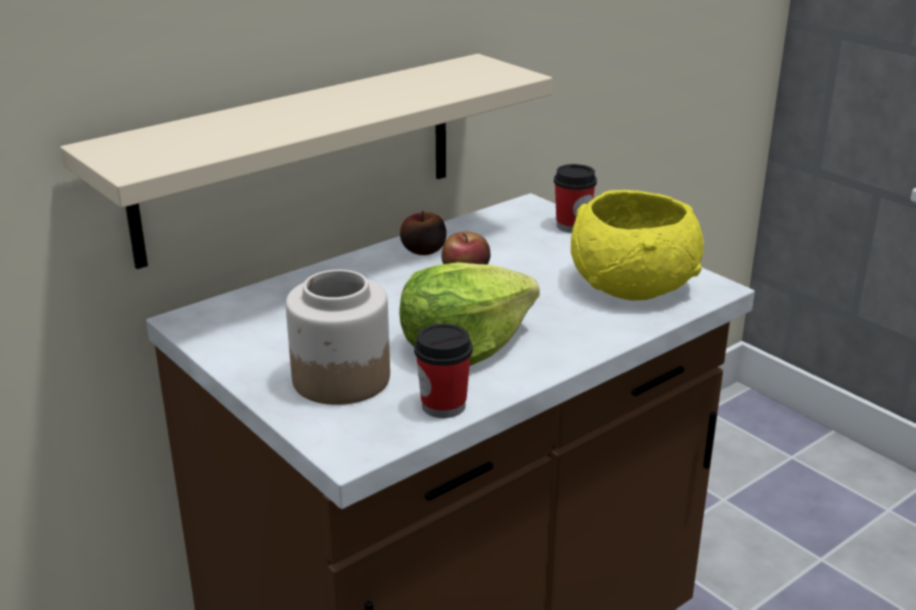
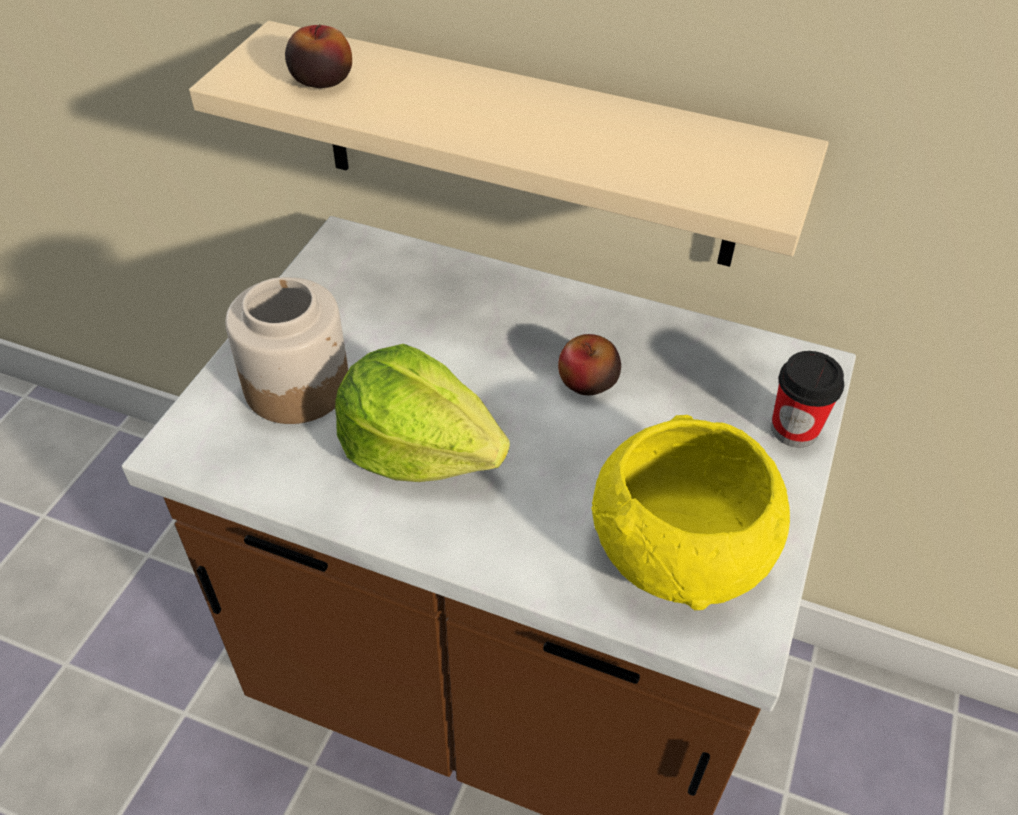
camera: 60 degrees right, 20 degrees up
(423, 250) = (609, 327): apple -> apple (321, 79)
(443, 405) = (287, 482): cup -> none

